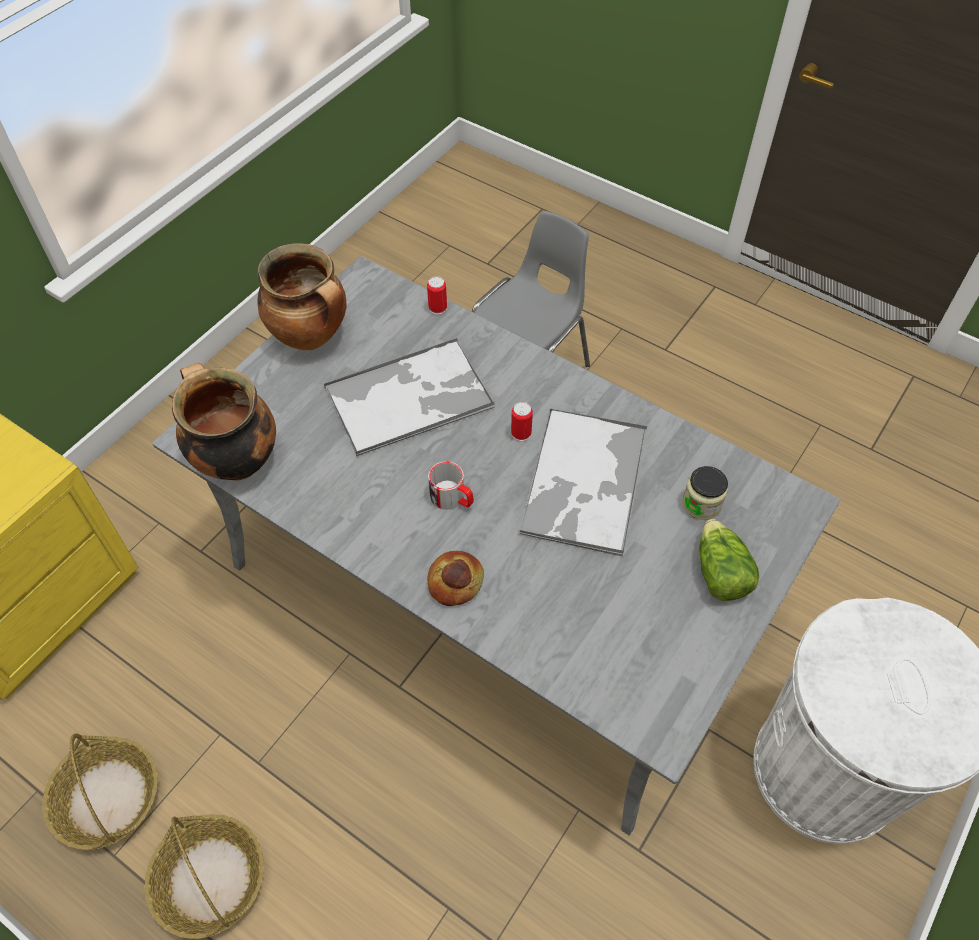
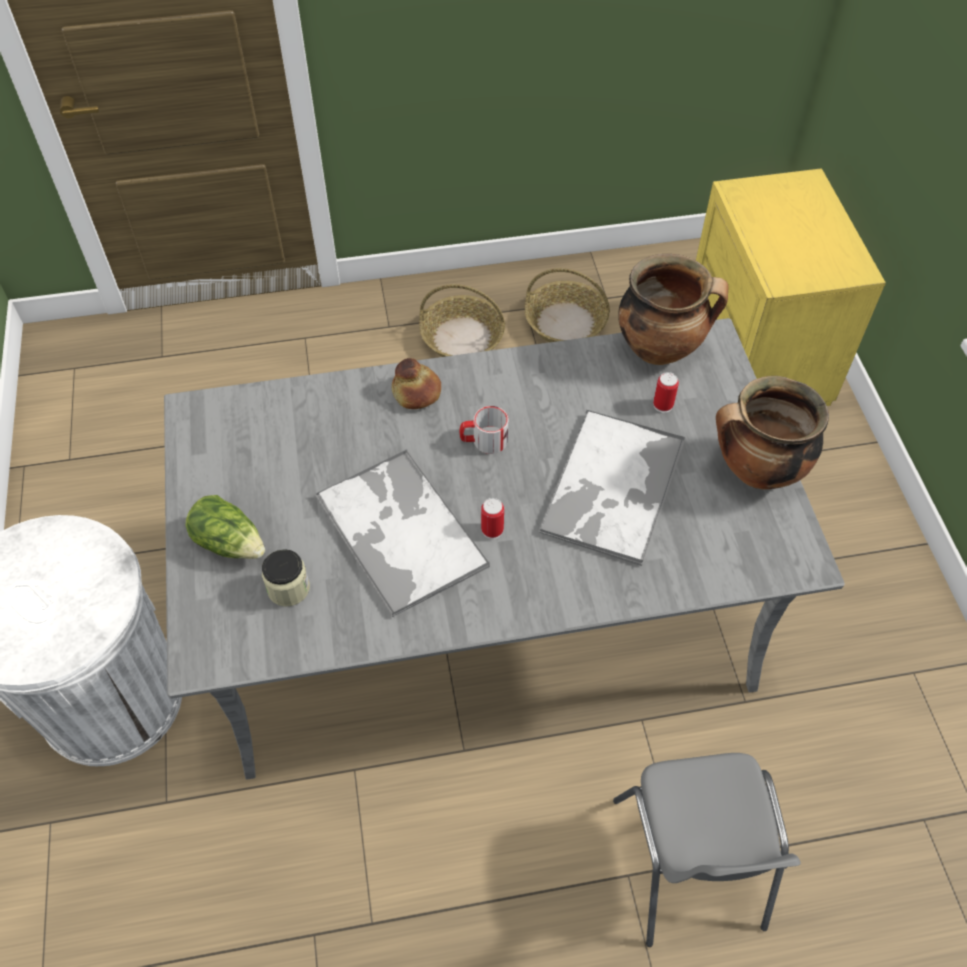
camera: 135 degrees right, 0 degrees up
(437, 308) = (703, 587): can -> can (663, 405)

